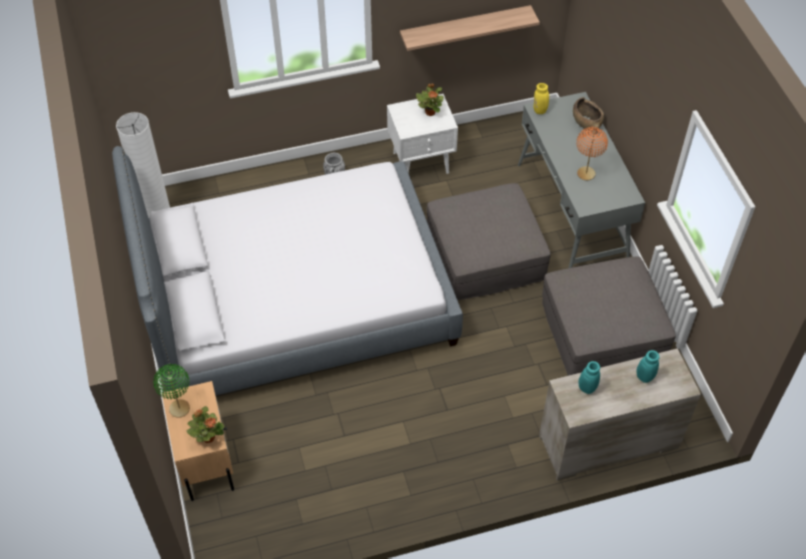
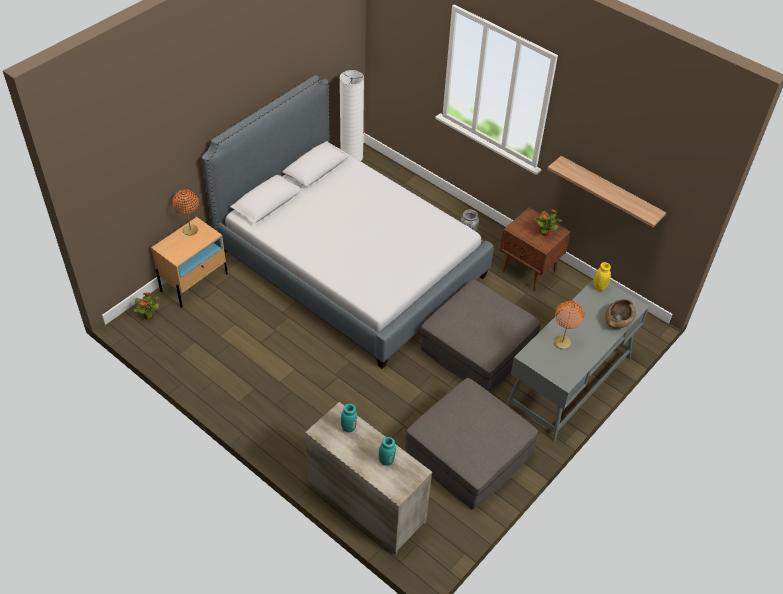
camera: 55 degrees right, 5 degrees down
(179, 409) = (190, 230): green table lamp -> orange table lamp
(208, 437) = (178, 253): potted plant -> potted plant (149, 316)
(422, 162) = (529, 272): white nightstand -> brown nightstand

